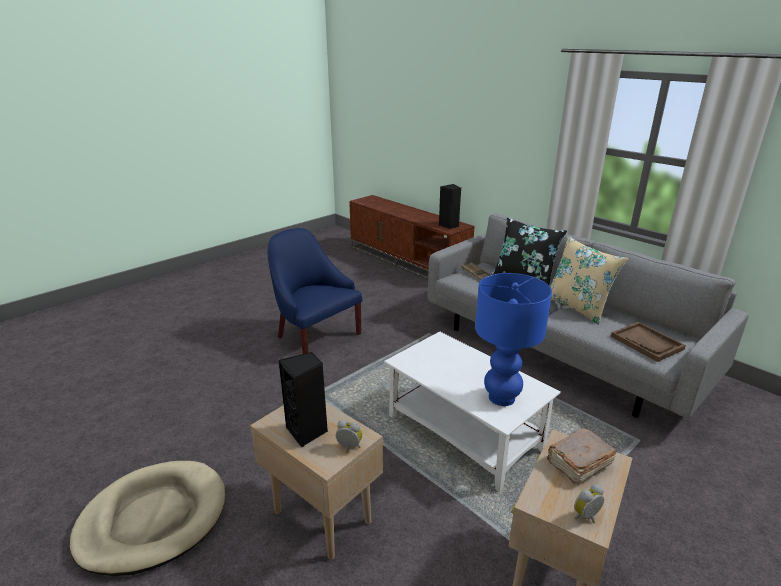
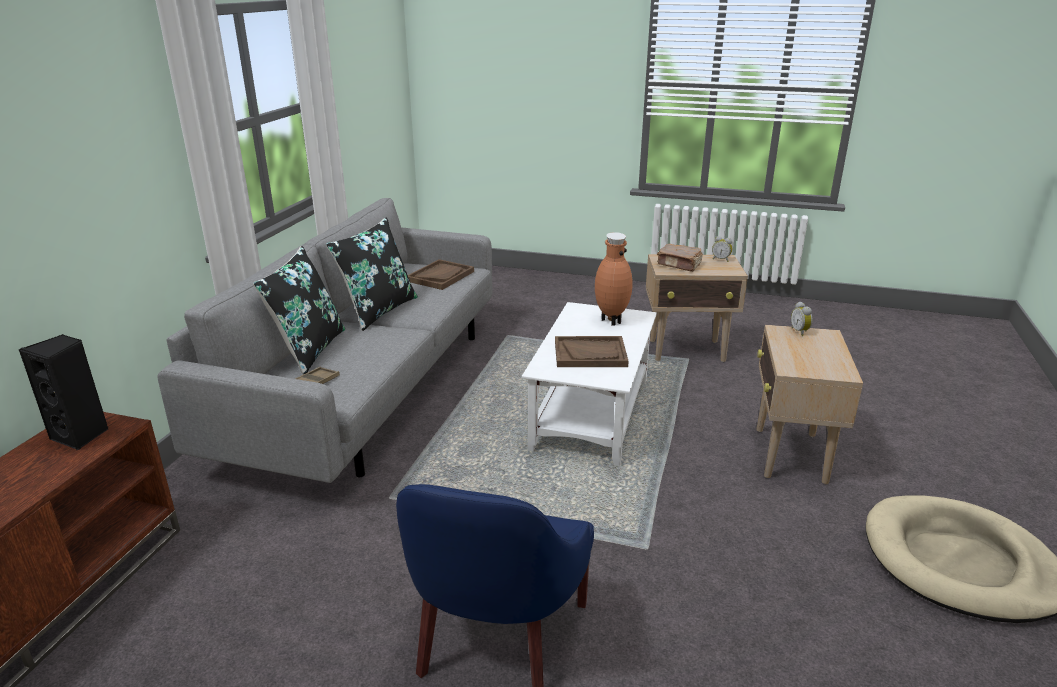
camera: 120 degrees left, 0 degrees up
(308, 432) = (818, 353): black speaker -> none
(447, 365) = (590, 354): none -> brown tray
(502, 397) = (610, 321): blue table lamp -> brown vase
(577, 307) = (378, 310): beige pillow -> black pillow

